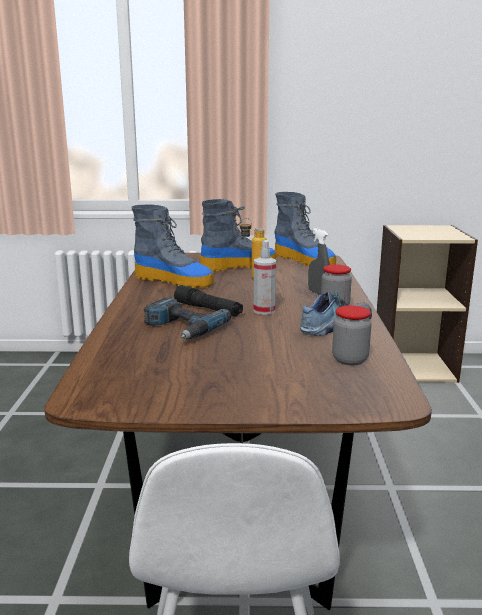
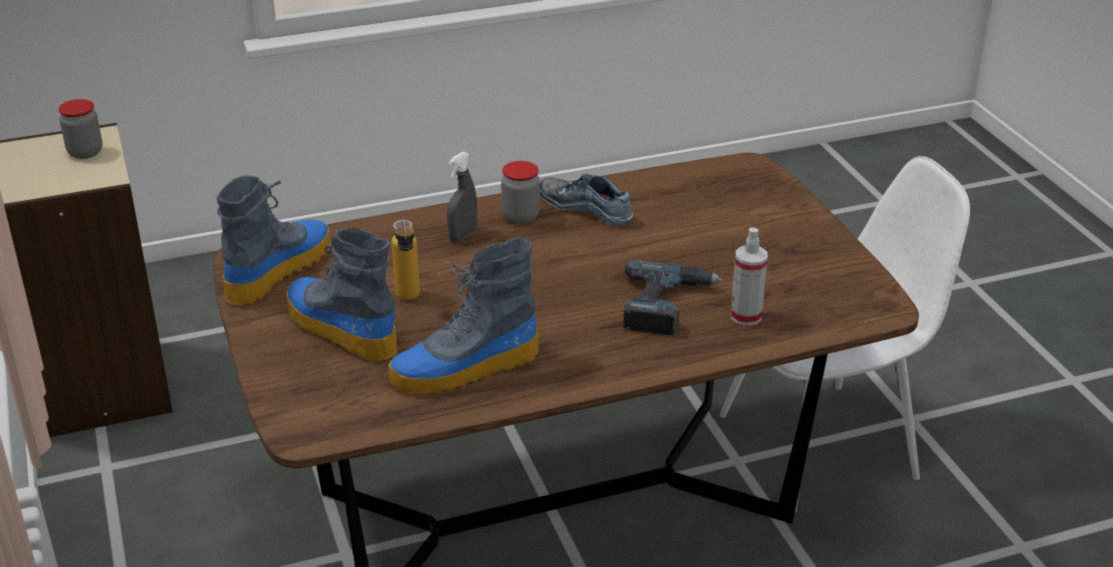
camera: 110 degrees left, 15 degrees up
(174, 280) = (465, 369): boot -> boot turned 120 degrees counterclockwise
(208, 309) = (586, 303): black flashlight -> none
(264, 311) = (563, 261): spray bottle -> spray bottle (746, 316)
(350, 360) = (677, 192): jar -> jar (85, 152)

